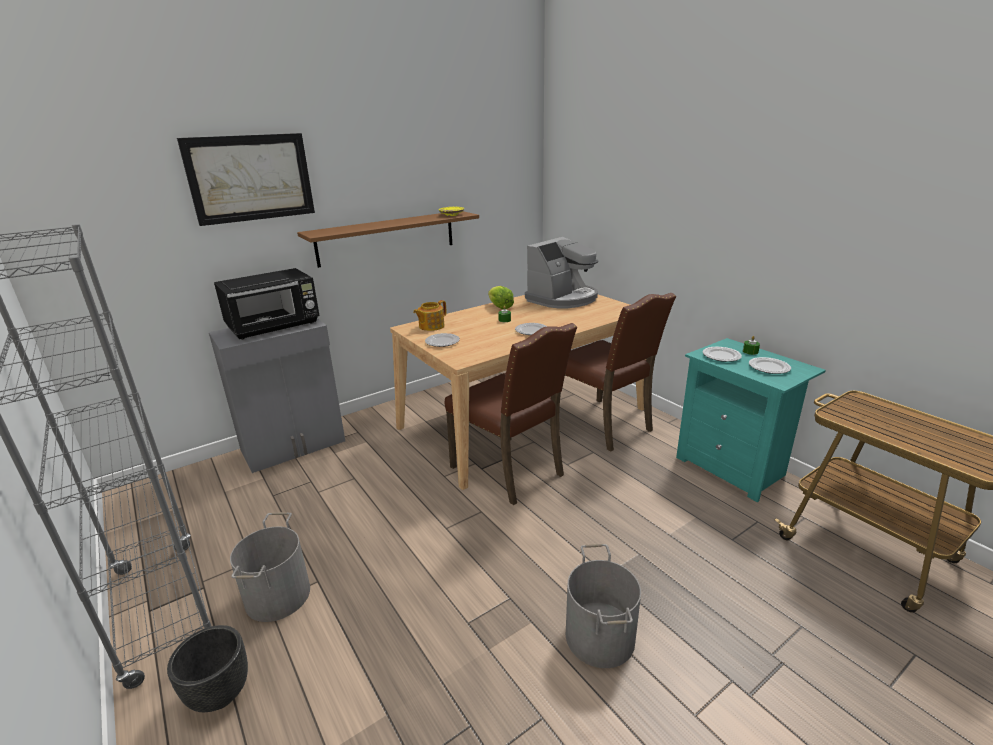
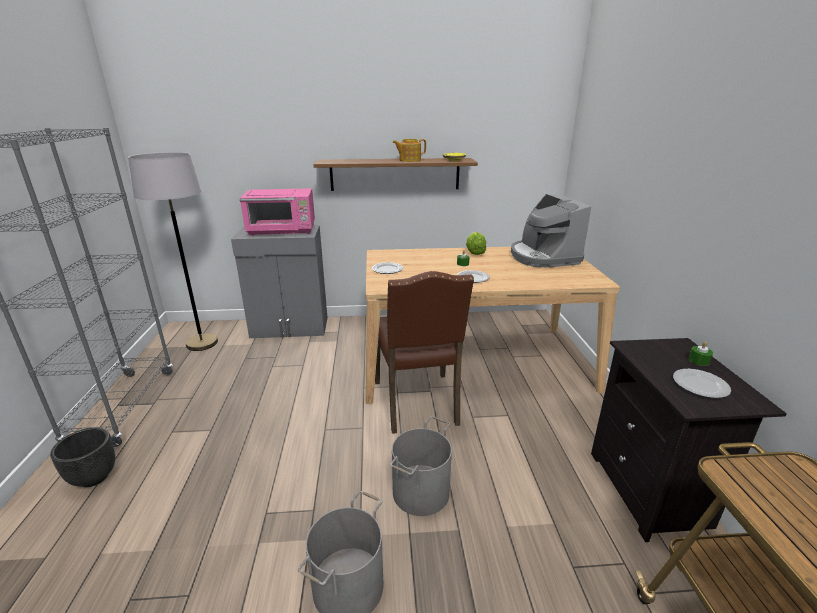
camera: 30 degrees right, 0 degrees up
(190, 499) = (202, 343): none -> grey floor lamp
(250, 178) = (285, 112): picture -> none
(275, 326) = (283, 231): black microwave -> pink microwave
(279, 595) = (182, 429): grey bucket -> grey bucket (421, 492)
(431, 326) = (397, 256): teapot -> teapot (409, 160)
(563, 299) = (543, 257): coffee machine -> coffee machine turned 90 degrees clockwise
(604, 425) = (543, 394): brown chair -> none
(721, 356) = (652, 355): plate -> none
(733, 467) = (651, 491): turquoise nightstand -> black nightstand

